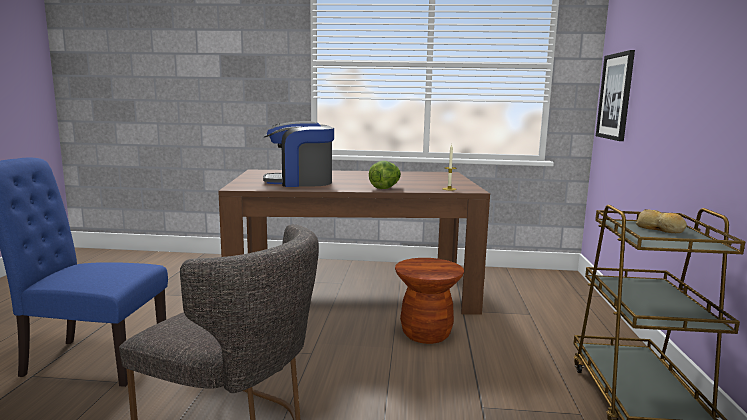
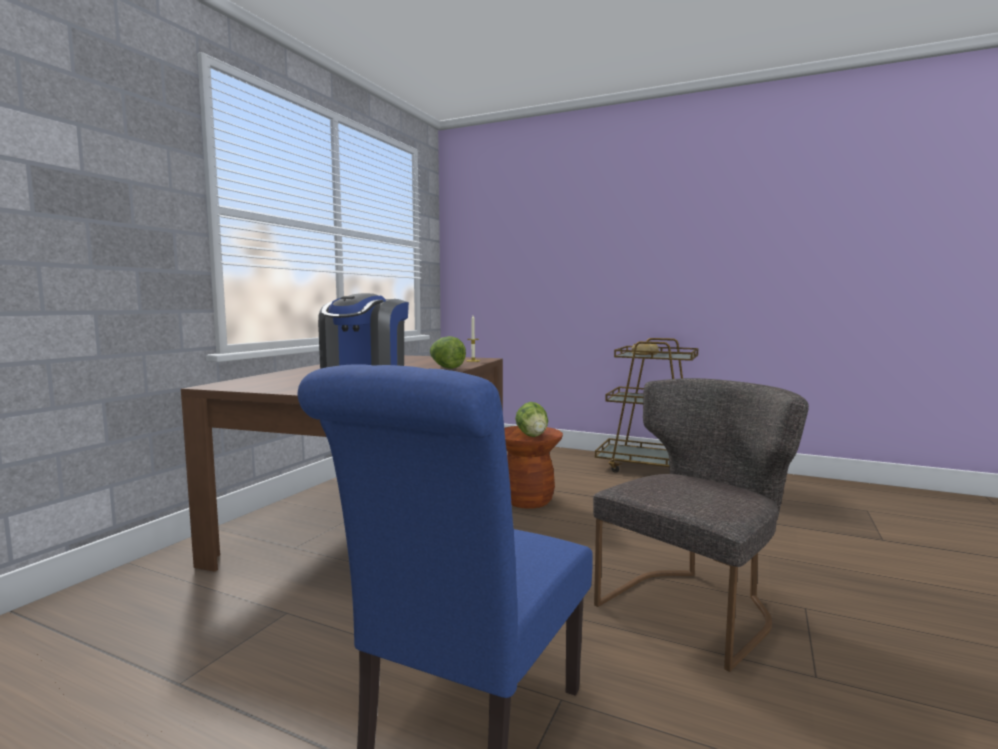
camera: 70 degrees left, 5 degrees down
(416, 269) = (532, 436): none -> lettuce
(615, 96) = (481, 273): picture -> none

